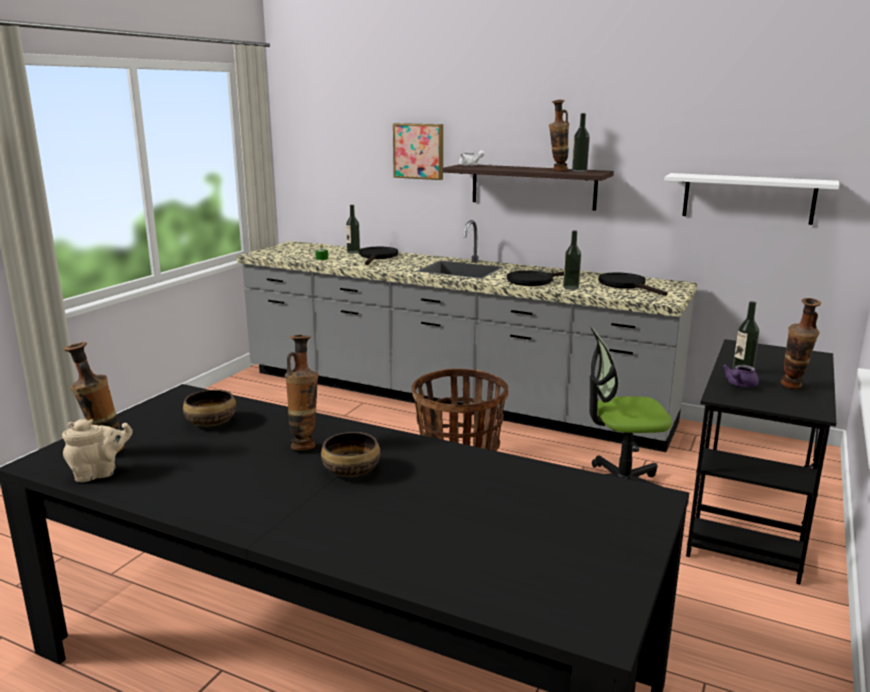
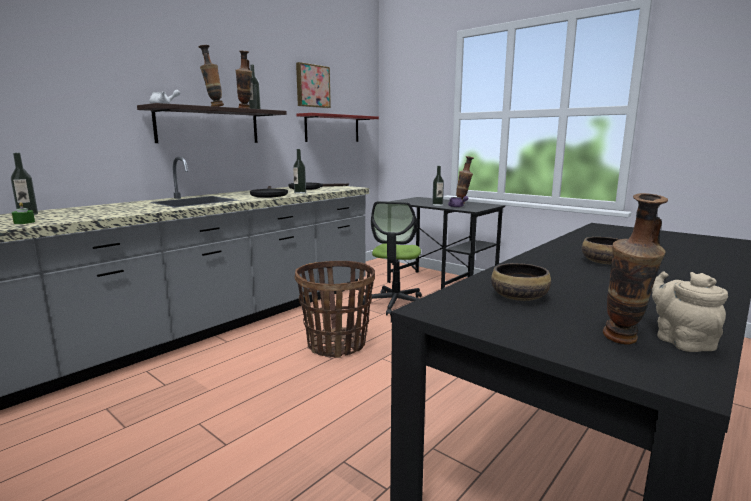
camera: 75 degrees left, 5 degrees down
(304, 444) = (563, 270): vase -> vase (213, 107)
(377, 257) = (80, 211): black frying pan -> none
(419, 151) = (82, 90): picture -> picture (312, 86)
(748, 198) = (332, 128): white shelf -> red shelf

